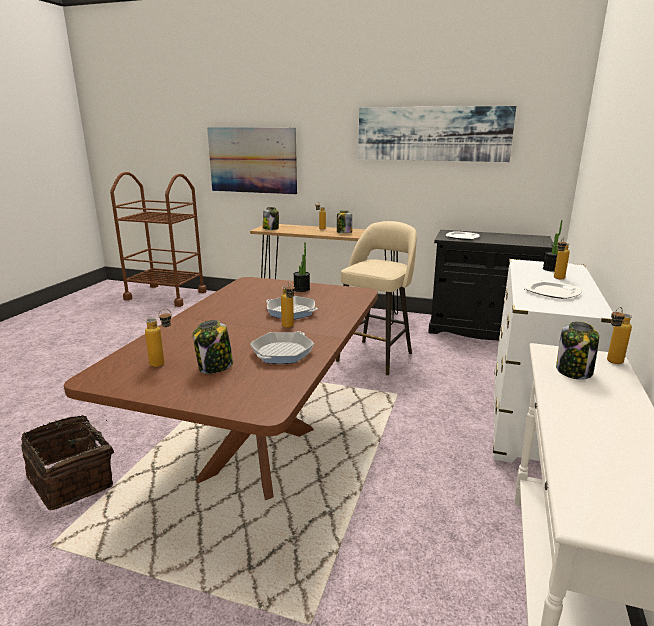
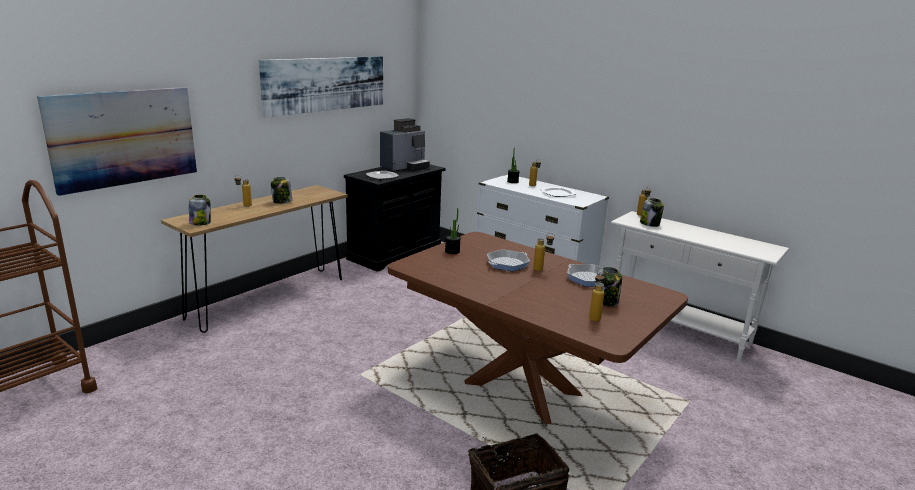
camera: 70 degrees left, 0 degrees up
(376, 356) = (399, 303): beige stool -> none
(513, 238) = (405, 167): none -> coffee machine

